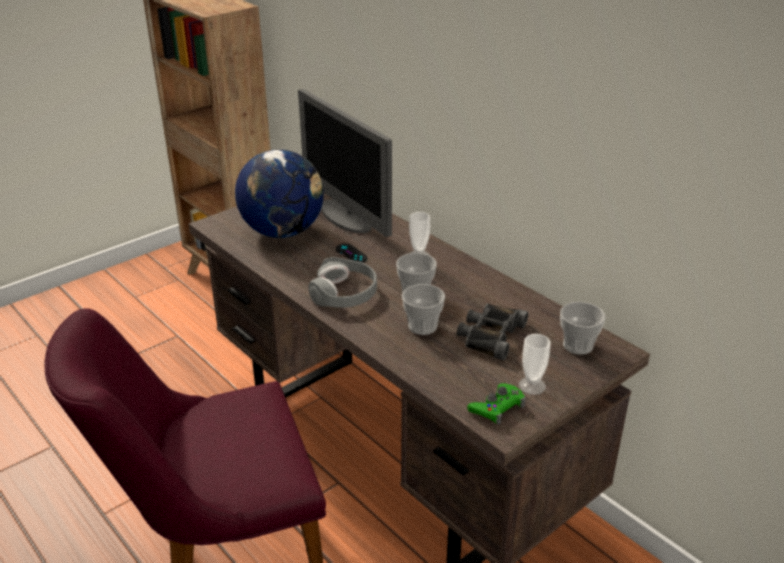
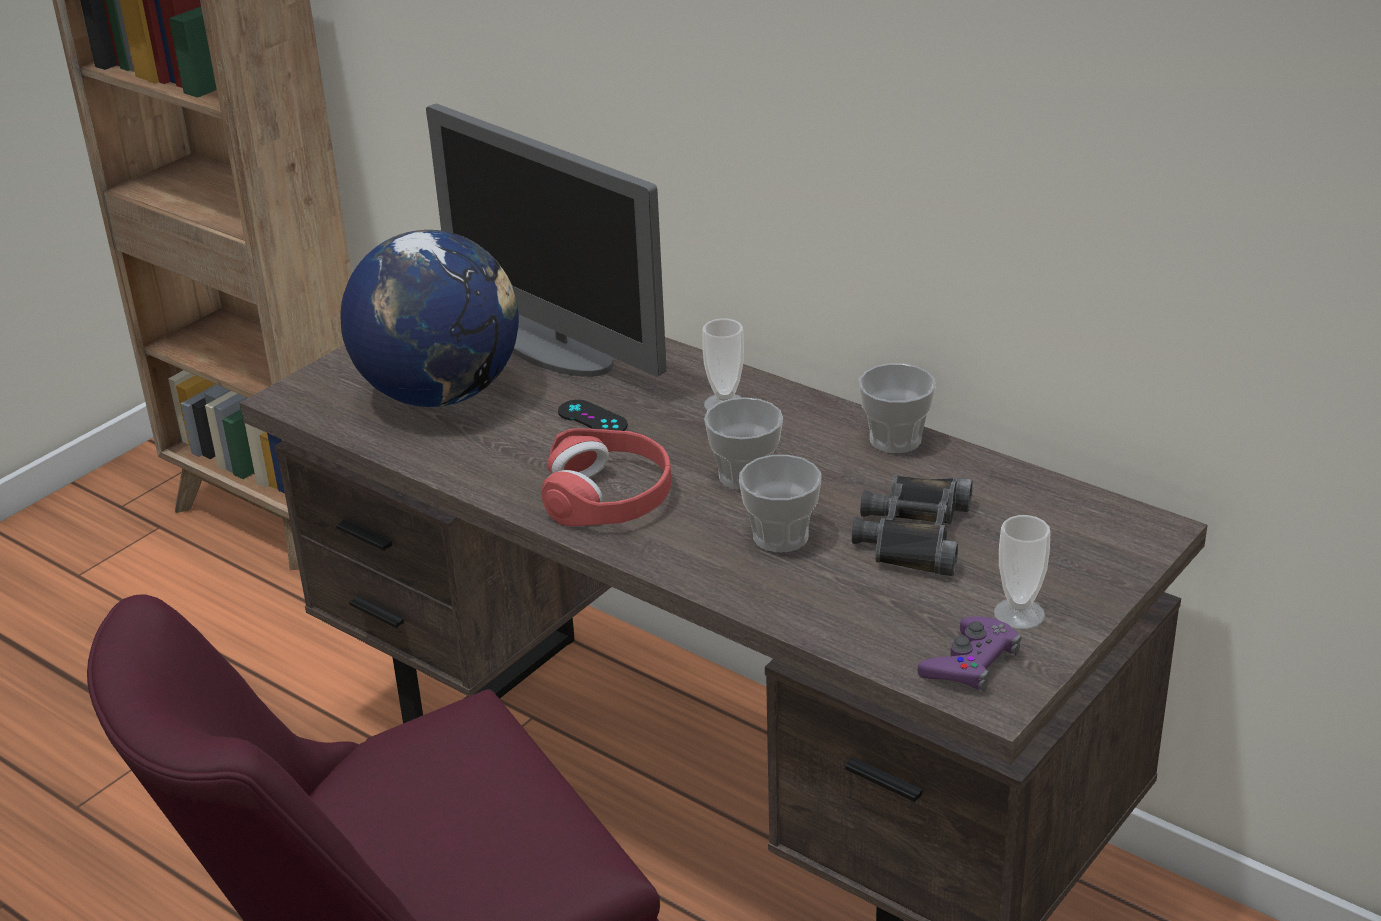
camera: 10 degrees left, 0 degrees up
(344, 293) = (609, 496): grey headphones -> red headphones
(497, 408) = (970, 663): green game controller -> purple game controller
(578, 345) = (1076, 529): cup -> cup (895, 440)

